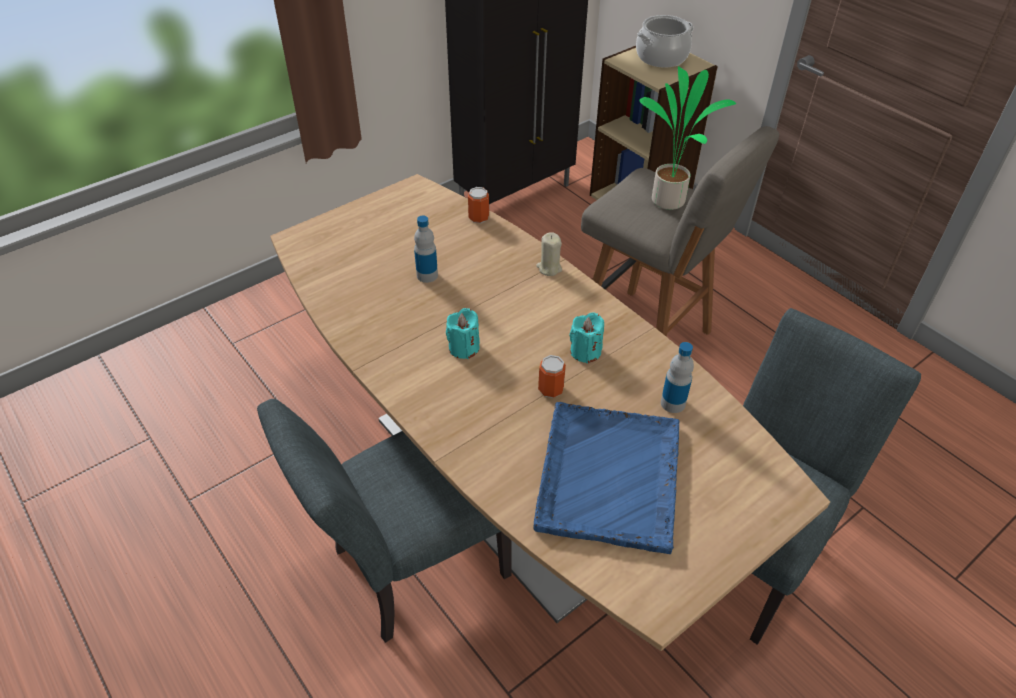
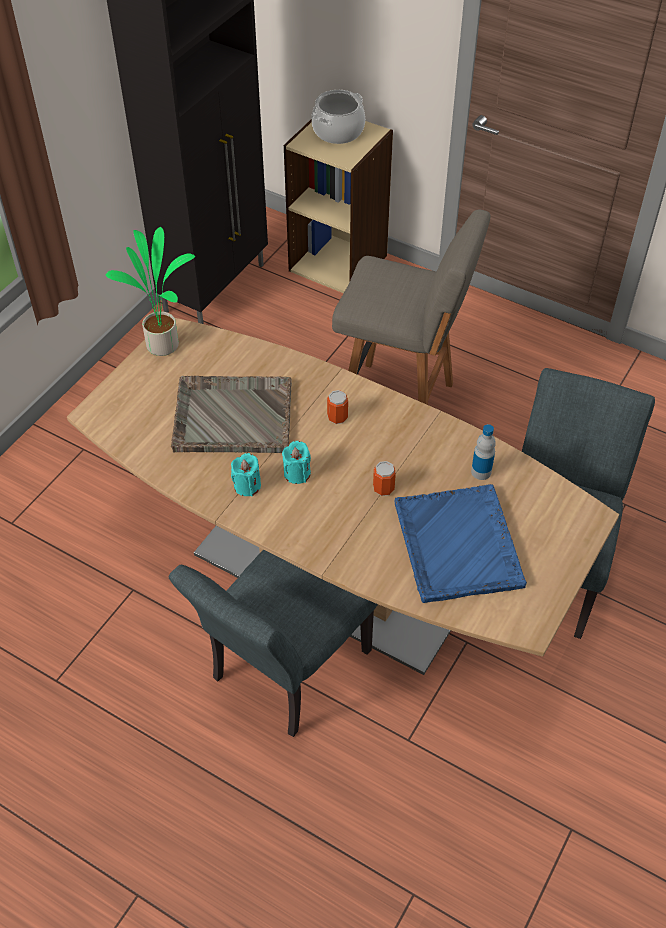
camera: 20 degrees left, 5 degrees up
(427, 275) = (231, 416): bottle -> grey tray
(478, 218) = (248, 347): can -> can (337, 417)
(549, 268) = (332, 380): beige candle -> none
(585, 351) = (396, 448): turquoise candle -> turquoise candle (247, 485)
(669, 200) = (404, 285): potted plant -> potted plant (164, 344)

